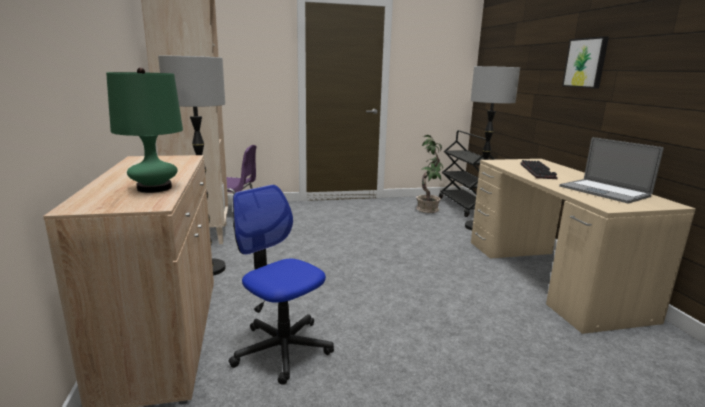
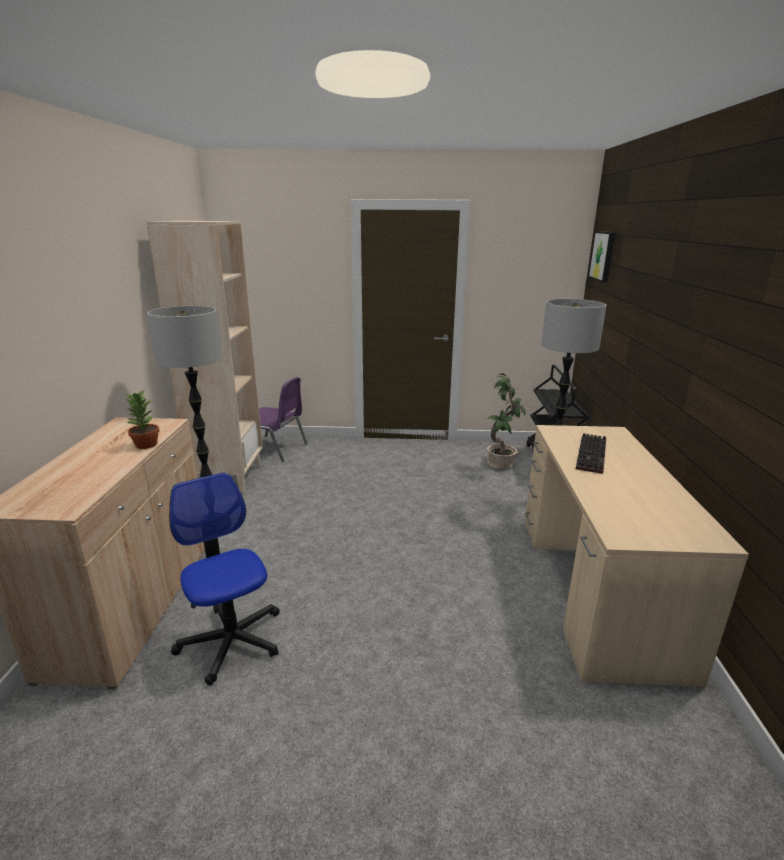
camera: 15 degrees right, 5 degrees up
(154, 188) = (91, 479): green table lamp -> none
(182, 168) = (145, 445): none -> potted plant
(586, 63) = (677, 314): picture -> picture (603, 256)
(604, 191) = (645, 504): laptop -> none

